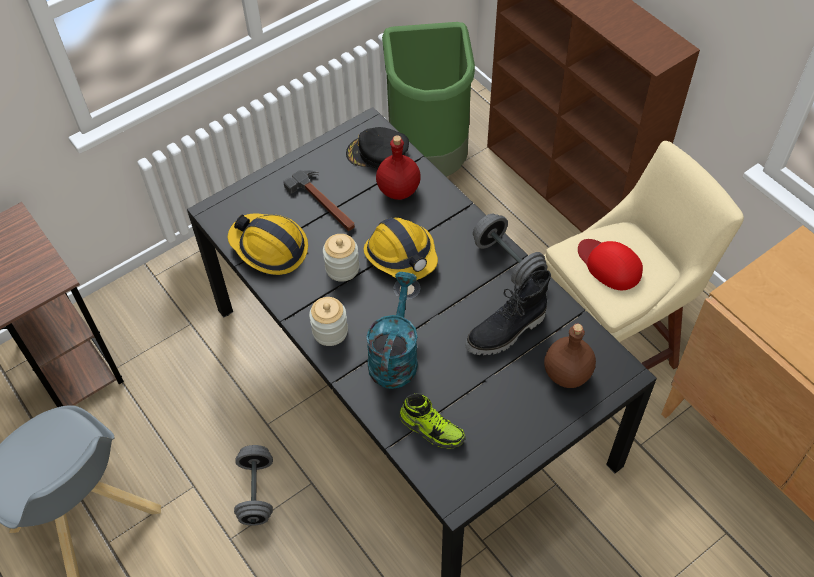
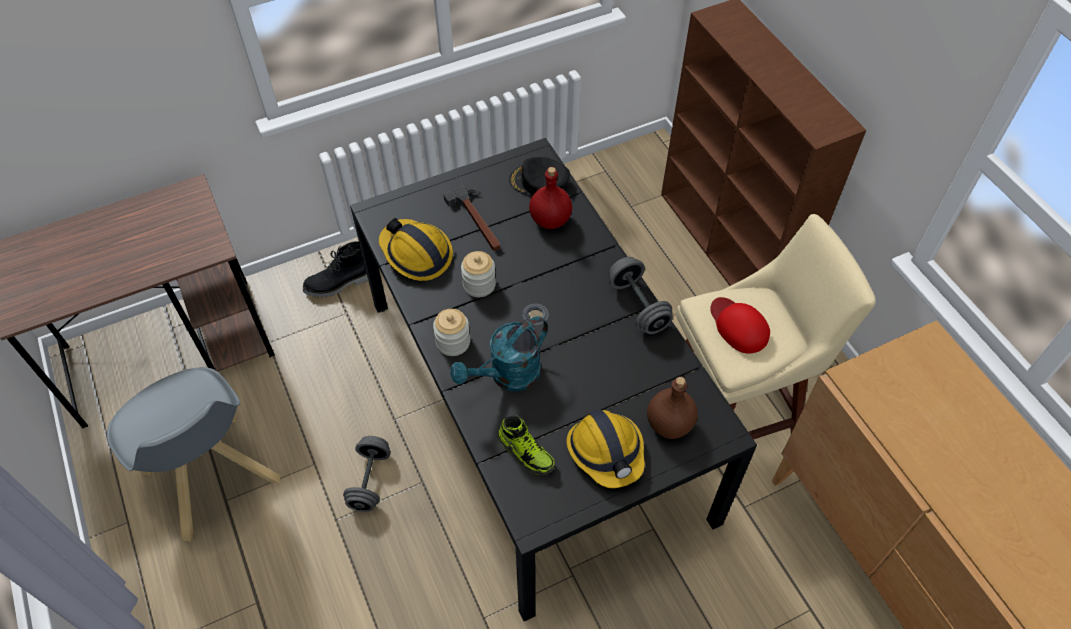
camera: 10 degrees right, 0 degrees up
(394, 356) = (507, 376): turquoise watering can -> turquoise watering can turned 150 degrees counterclockwise
(401, 255) = (538, 282): hard hat -> hard hat (606, 451)
(429, 159) = (603, 197): green trash can -> none
(507, 332) = (620, 373): black boot -> black boot (338, 284)

